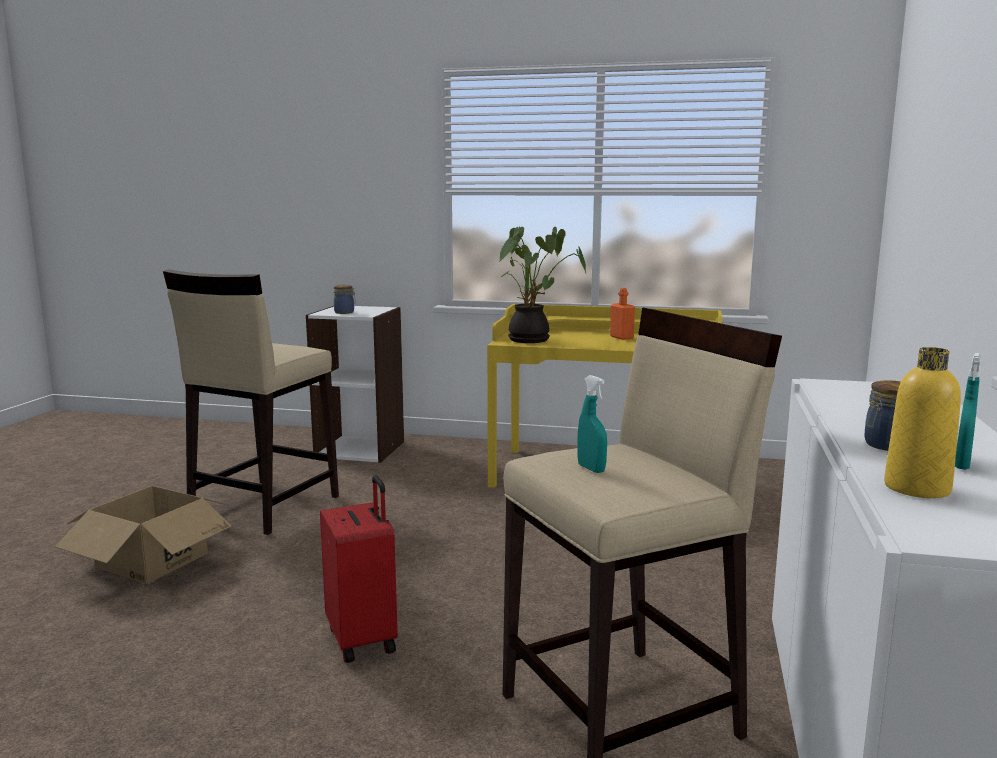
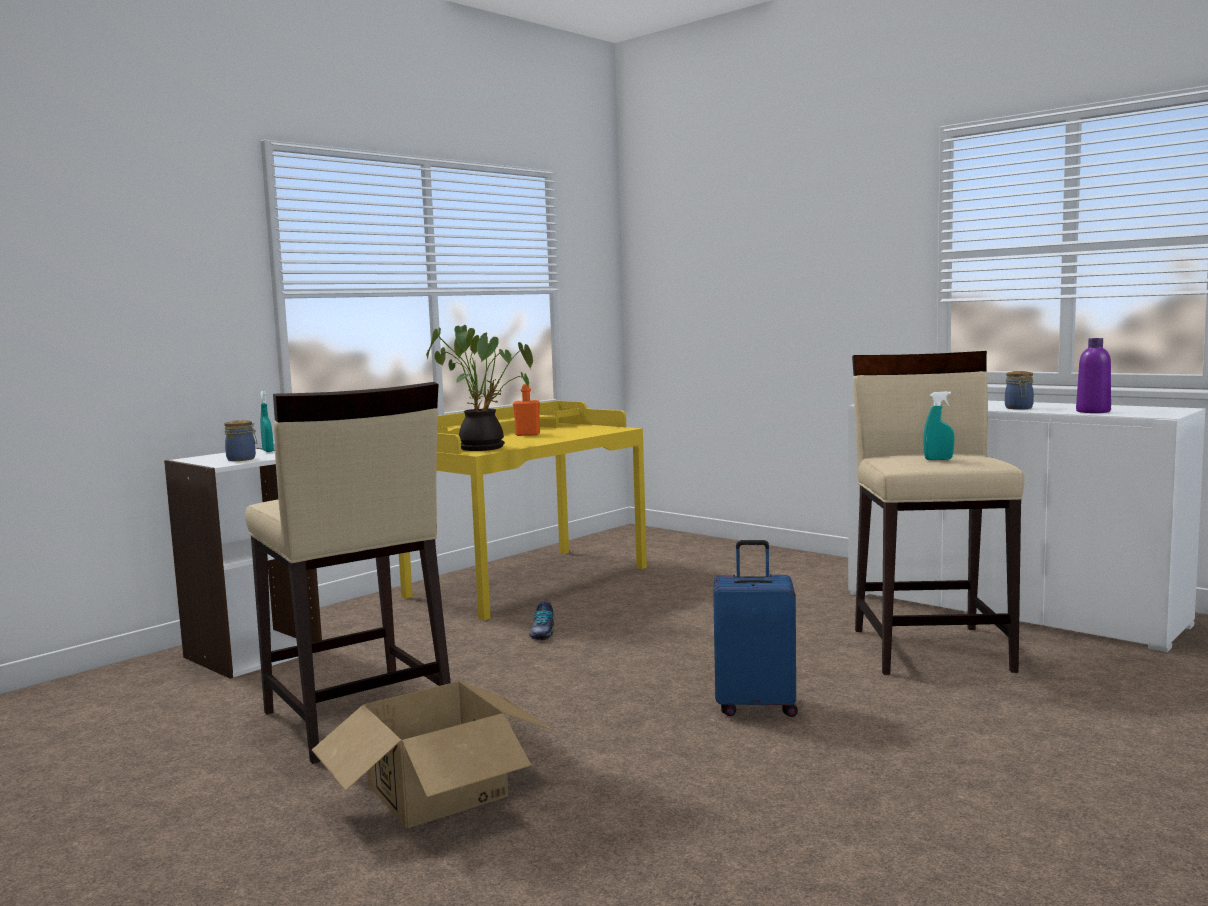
camera: 60 degrees left, 5 degrees down
(363, 639) = (756, 706): red suitcase -> blue suitcase
(479, 512) = (542, 632): none -> shoe
(917, 488) = (1093, 411): yellow bottle -> purple bottle
(961, 465) = (1057, 406): turquoise spray bottle -> turquoise spray bottle (268, 451)

